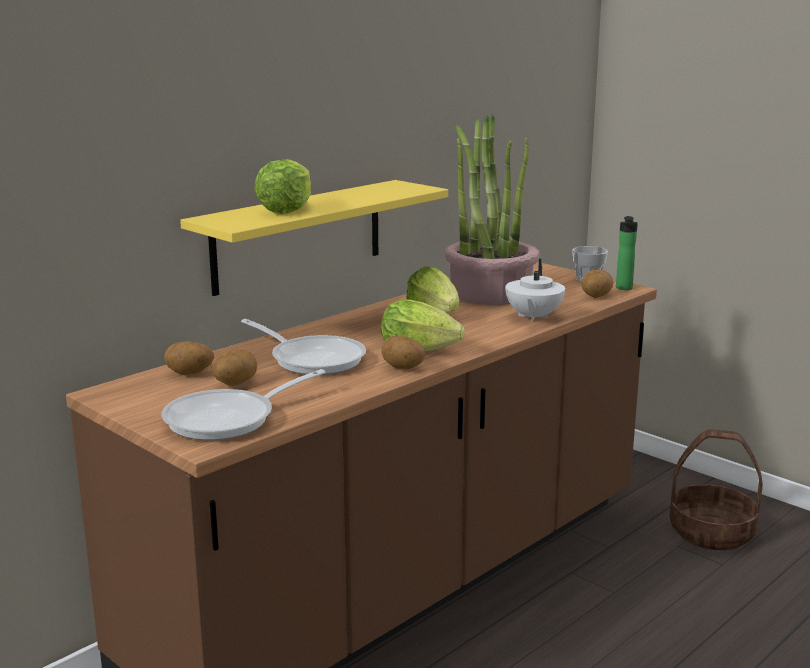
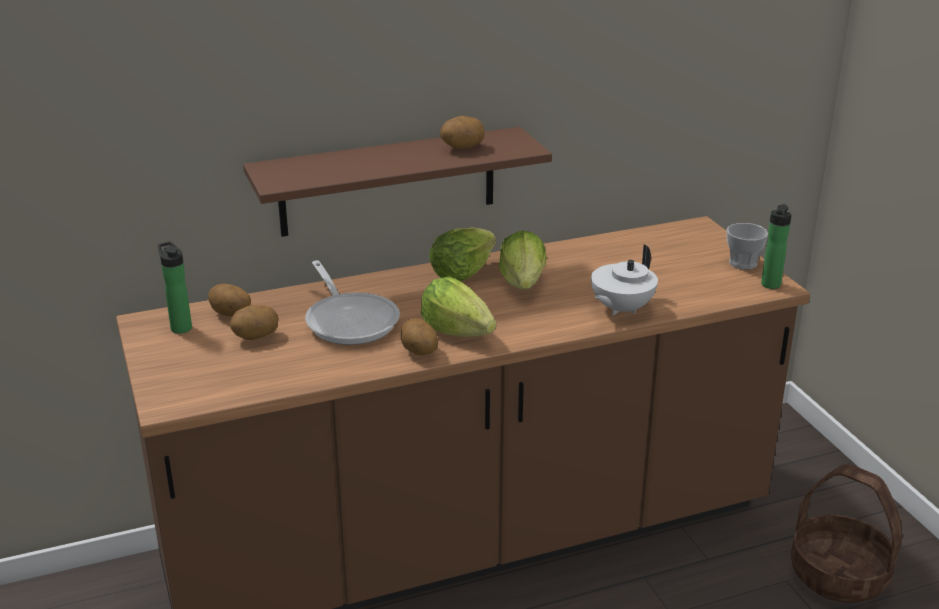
camera: 25 degrees right, 10 degrees up
(148, 390) = (180, 327): none -> bottle
(229, 419) = (211, 380): frying pan -> none
(286, 210) = (349, 165): lettuce -> lettuce (461, 273)
(298, 236) = (388, 182): yellow shelf -> brown shelf
(490, 293) = (612, 263): potted plant -> none
(595, 296) = (723, 292): potato -> potato (462, 147)

